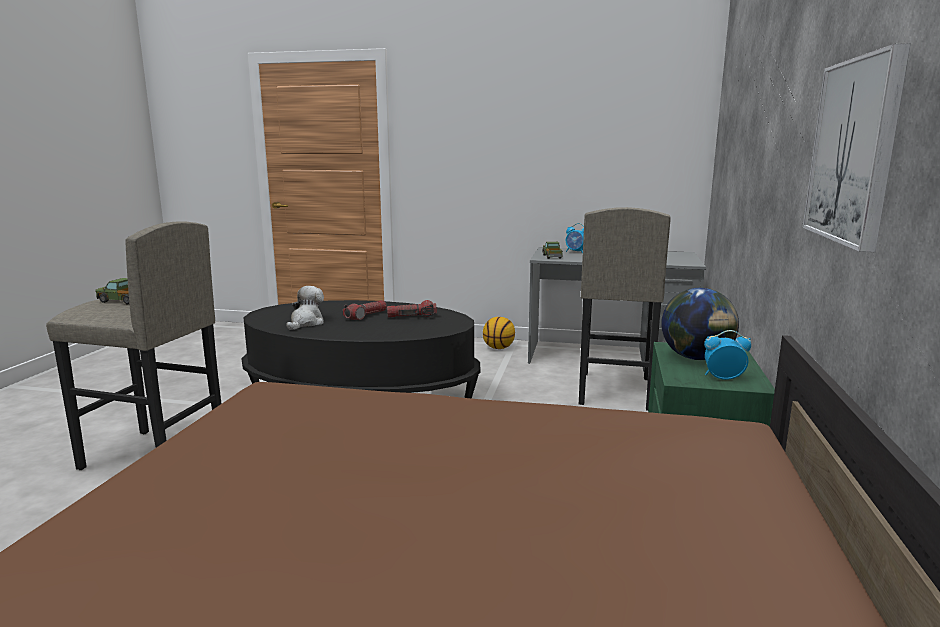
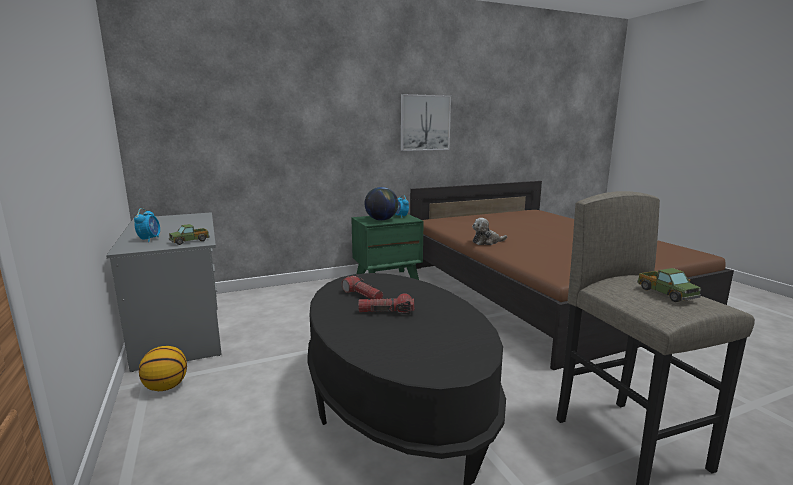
camera: 125 degrees left, 0 degrees up
(306, 323) = (449, 326): plush toy -> plush toy (487, 242)
(614, 391) = (270, 311): grey stool -> none

